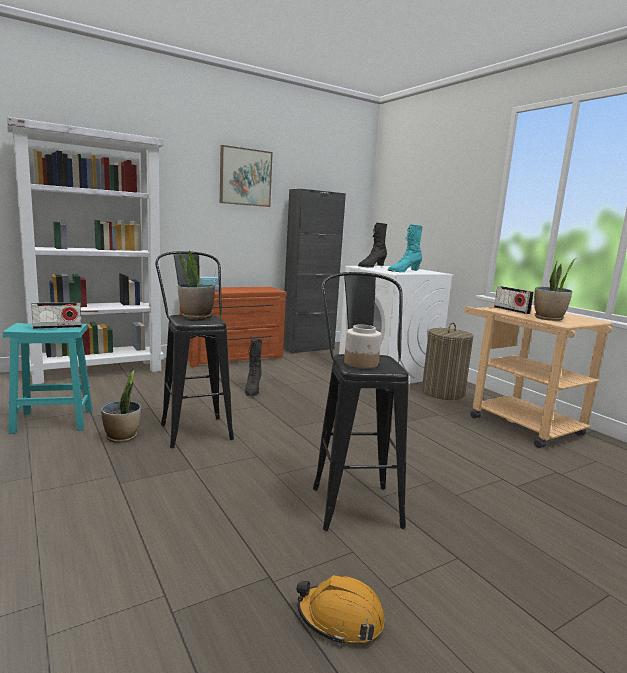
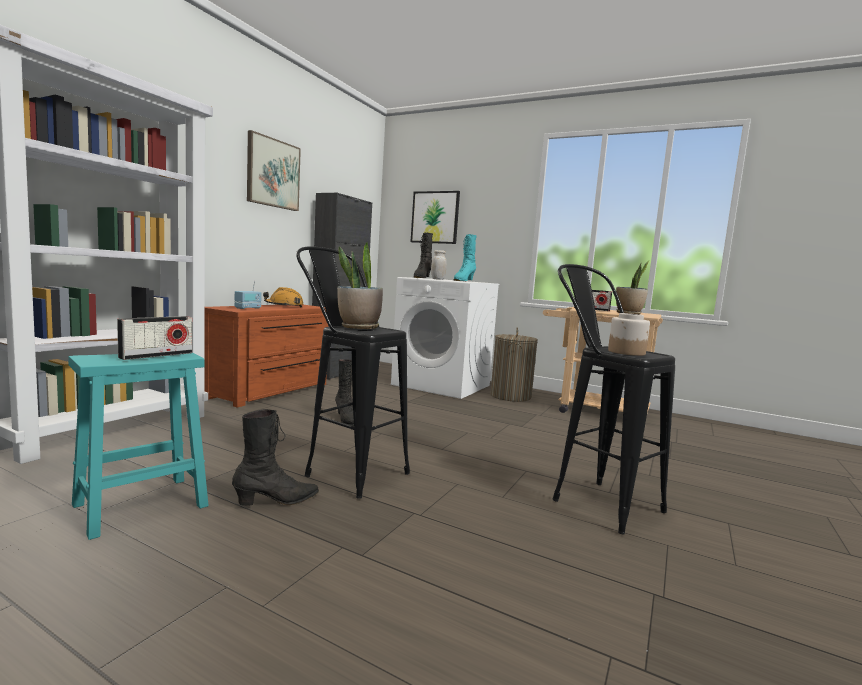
camera: 30 degrees left, 5 degrees down
(122, 437) = (277, 501): potted plant -> black boot
(340, 619) = (754, 605): orange hard hat -> orange hard hat (284, 306)
(382, 269) = (438, 279): none -> white jar
(412, 203) = (435, 217): none -> picture

